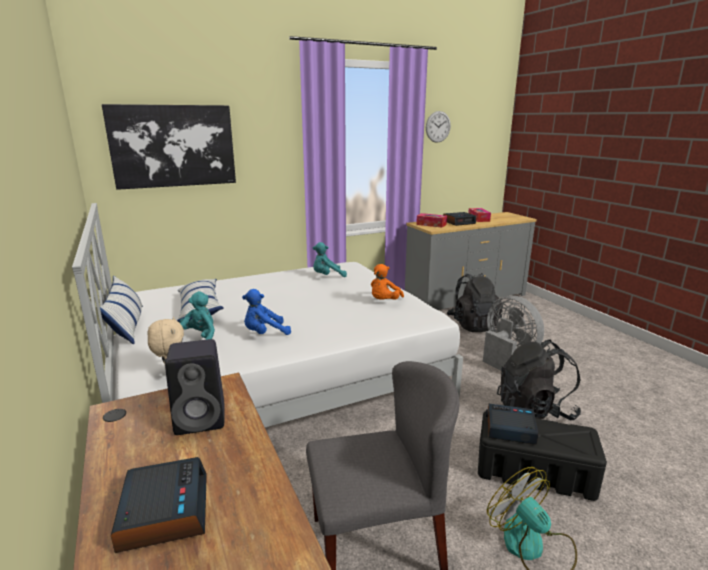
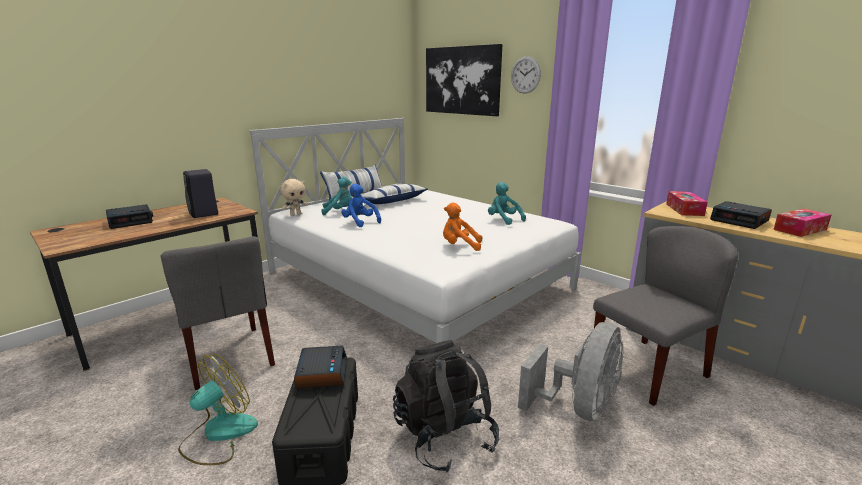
camera: 70 degrees right, 0 degrees up
(438, 126) = (786, 60): wall clock -> wall clock (525, 75)
(473, 325) = (648, 369): black backpack -> grey chair

